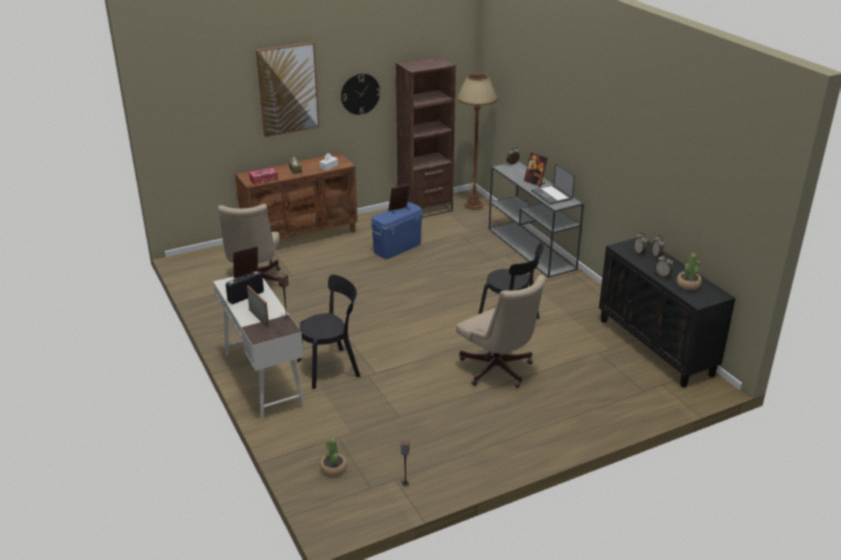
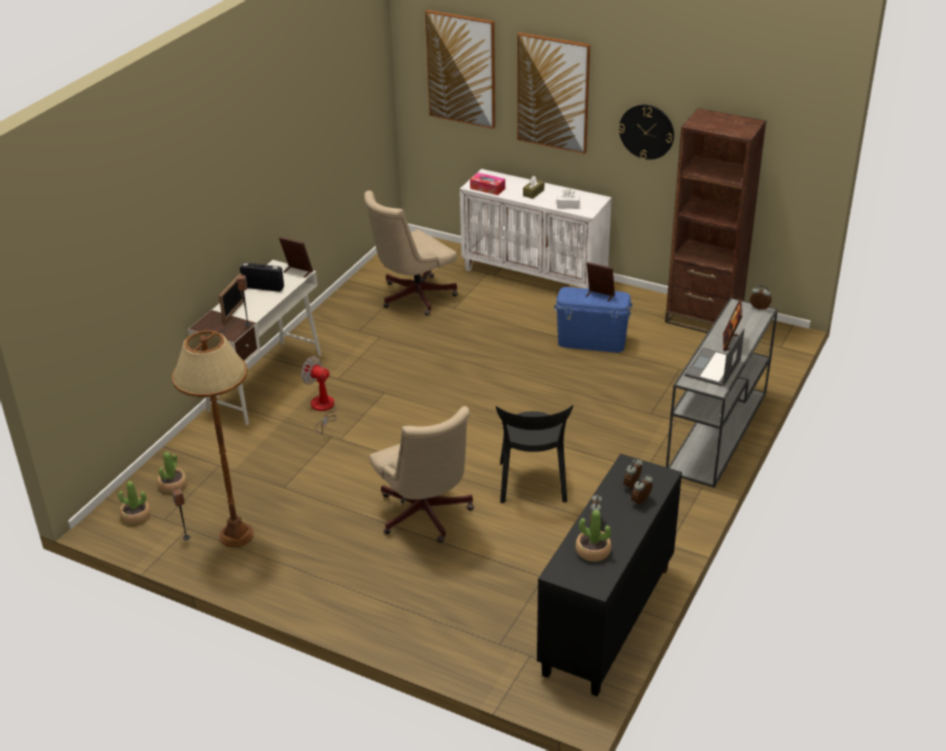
camera: 55 degrees right, 5 degrees up
(208, 96) = (461, 69): none -> picture
(301, 236) = (535, 275): brown cabinet -> white cabinet
(331, 367) = (322, 409): black chair -> fan
(349, 501) = (136, 516): none -> potted plant
(473, 205) = (762, 346): brown floor lamp -> brown floor lamp (236, 534)
(498, 371) = (426, 517): beige office chair -> beige office chair turned 45 degrees counterclockwise

